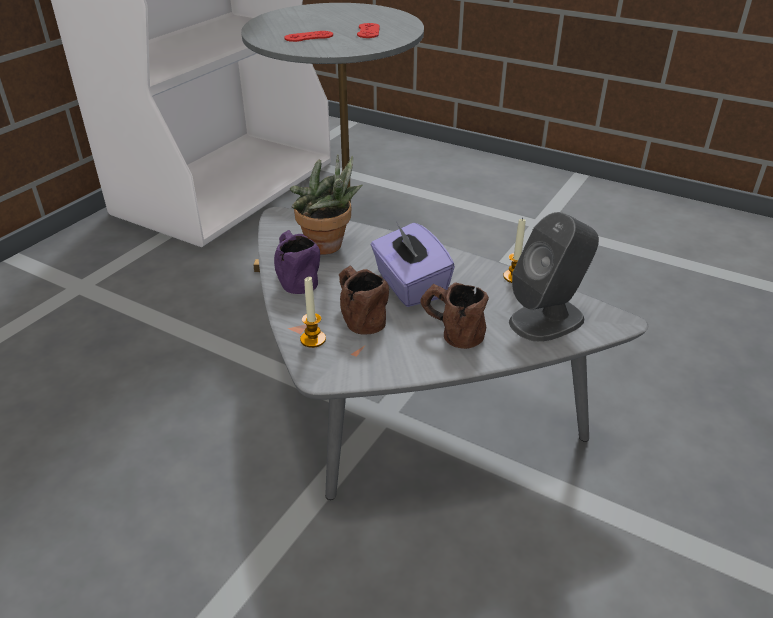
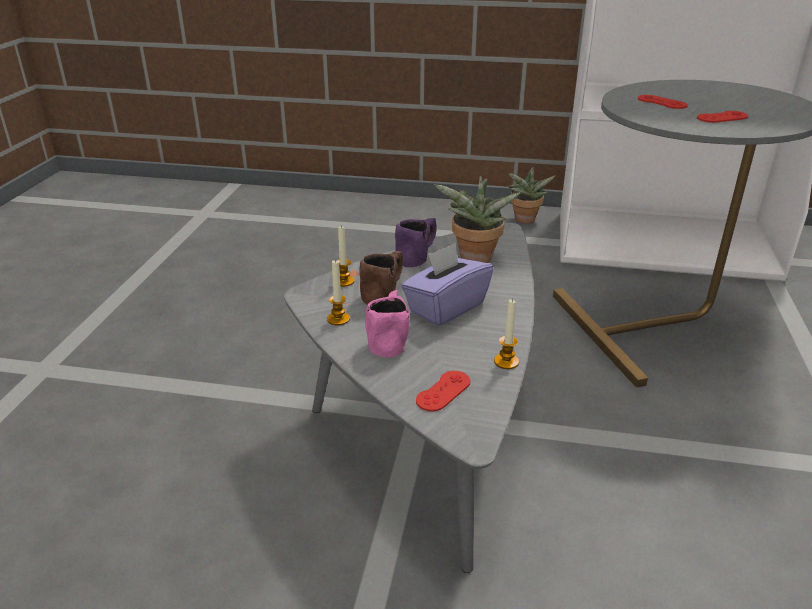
camera: 70 degrees right, 5 degrees down
(98, 240) = (524, 220): none -> potted plant
(394, 358) = (338, 319): none -> candle
(451, 332) = (388, 339): brown mug -> pink mug
(547, 320) = (443, 391): grey speaker -> red game controller

